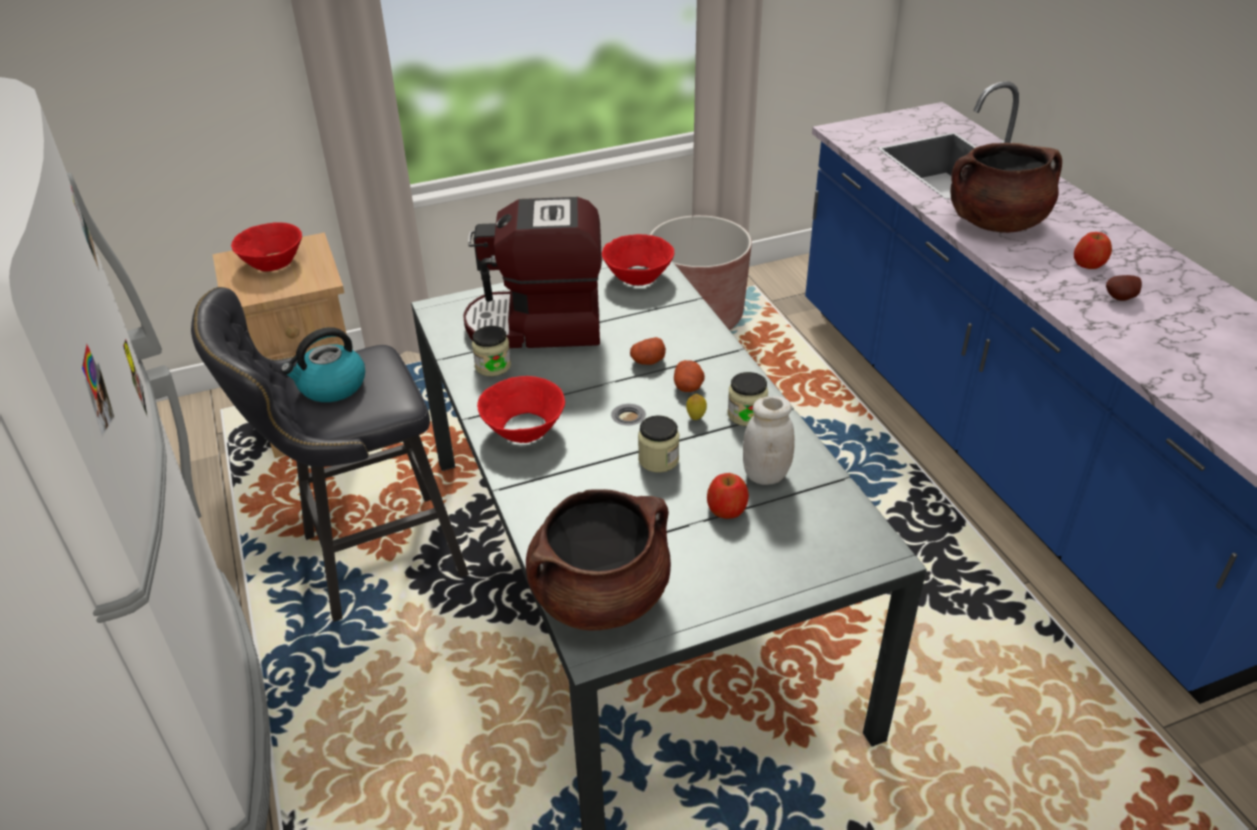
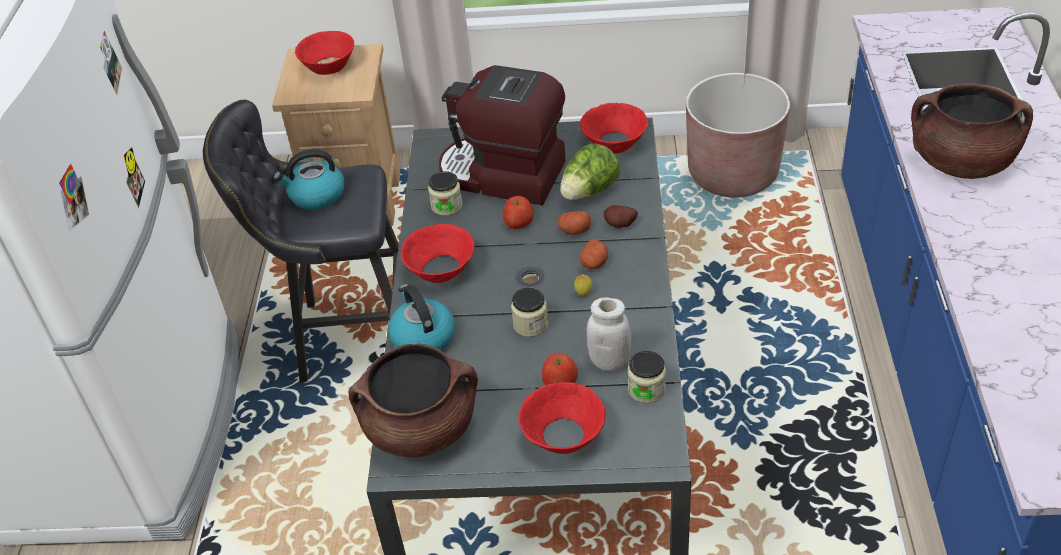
camera: 25 degrees right, 5 degrees up
(544, 500) = (422, 337): none -> kettle
(640, 323) = (589, 191): none -> lettuce
(746, 414) = (627, 301): jar -> jar (646, 389)
(766, 560) = (564, 435): none -> red bowl
(1089, 263) = (1023, 228): apple -> apple (518, 222)
(1121, 299) = (1026, 274): potato -> potato (620, 225)

